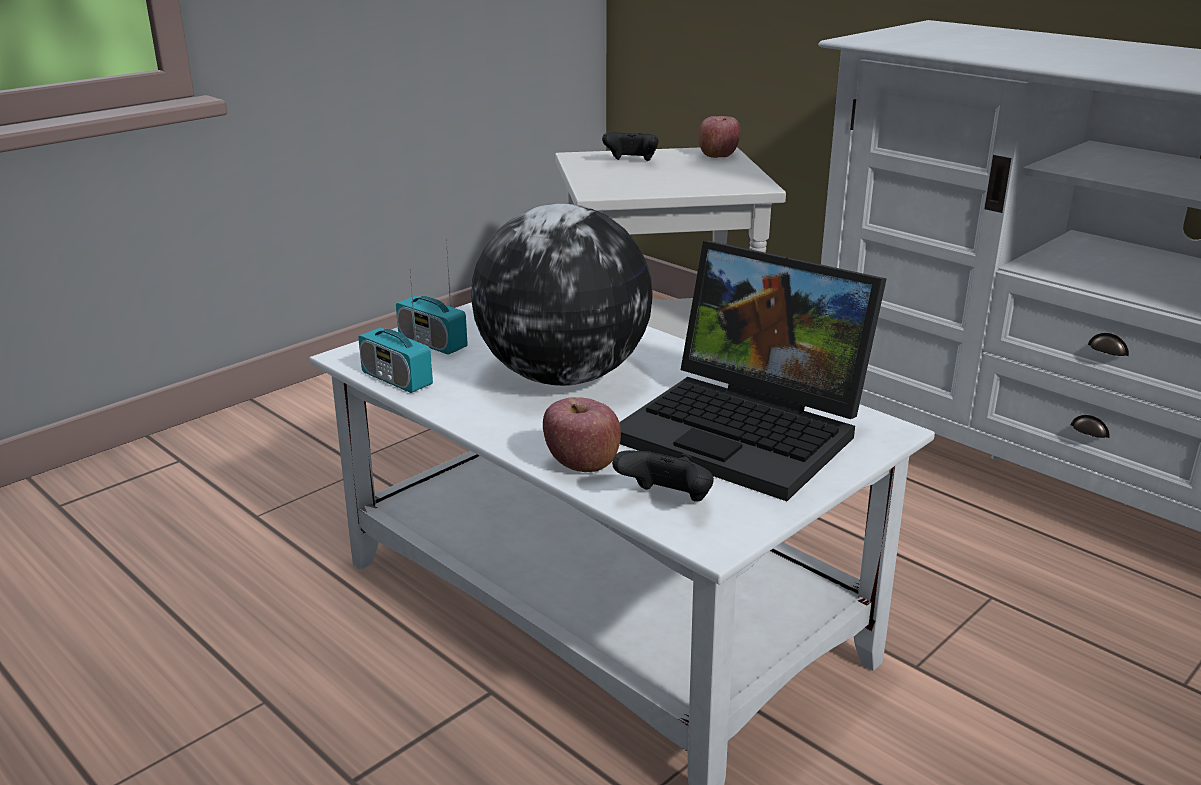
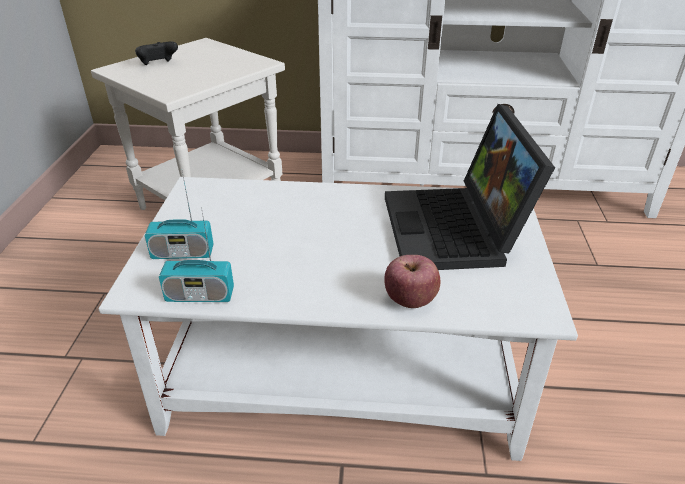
camera: 40 degrees left, 10 degrees up
(563, 377) = (307, 241): globe -> none
(666, 501) = (488, 301): black game controller -> none
(718, 155) = (206, 47): apple -> none
(749, 431) = (456, 231): laptop -> laptop turned 90 degrees clockwise

